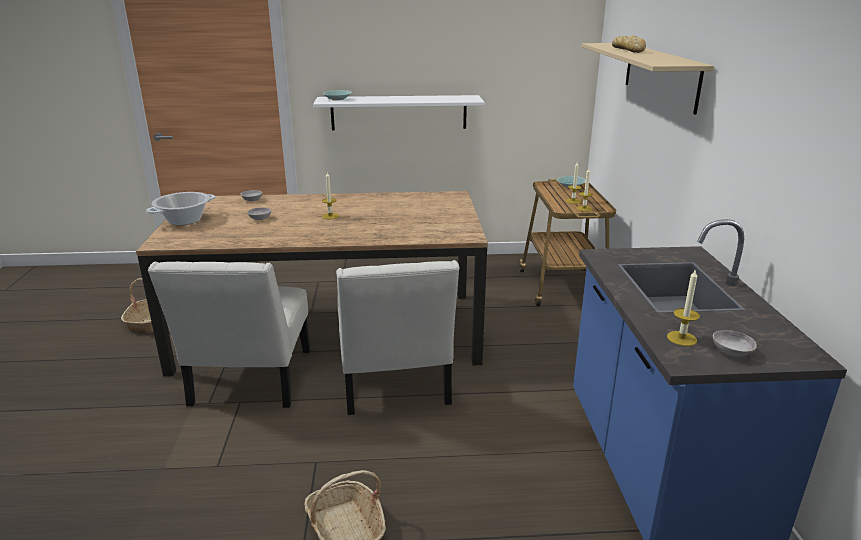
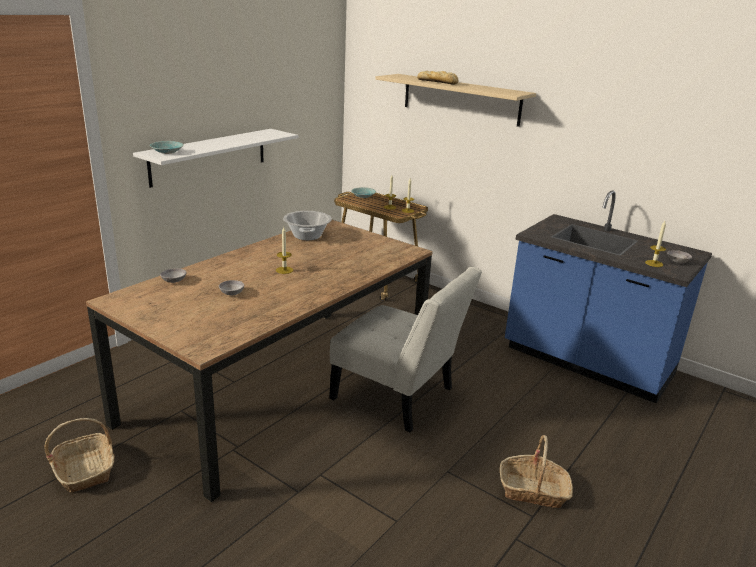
camera: 50 degrees left, 0 degrees up
(184, 220) = (162, 322): cooking pot -> cooking pot (307, 236)
(249, 382) = (297, 457): white chair -> none

